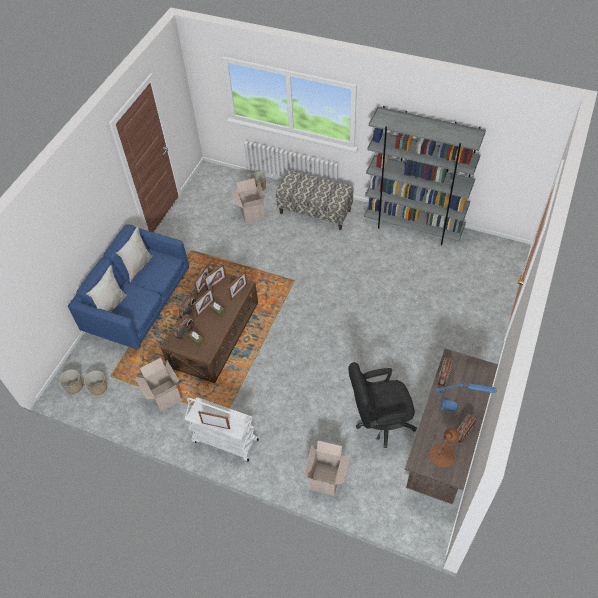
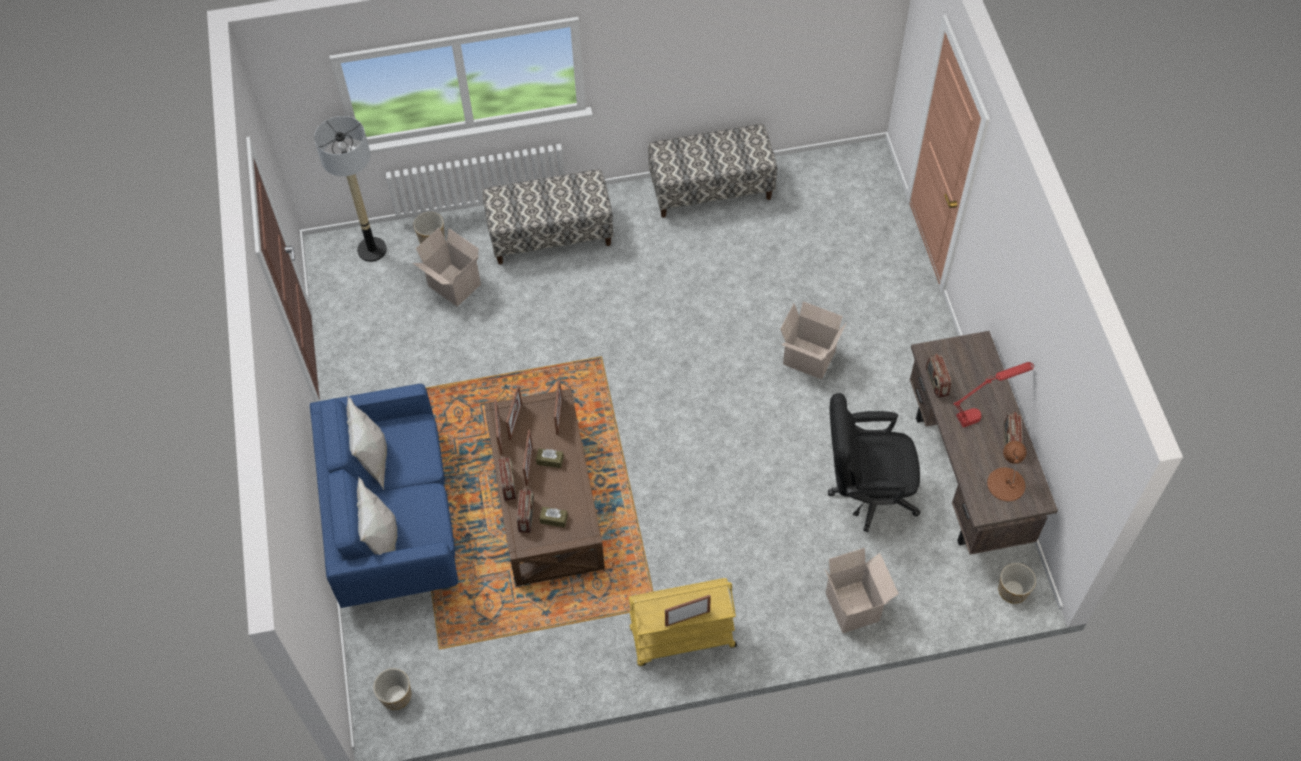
camera: 35 degrees left, 5 degrees up
(98, 387) = (435, 675): planter -> planter (1012, 590)
(164, 396) = (545, 629): cardboard box -> cardboard box (807, 359)
(224, 440) = (682, 638): white cart -> yellow cart
(228, 180) = (372, 249): none -> floor lamp
(379, 422) = (865, 492): black office chair -> black office chair turned 45 degrees clockwise
(413, 227) = (711, 189): grey bookcase -> bench
(459, 407) = (983, 412): blue table lamp -> red table lamp

